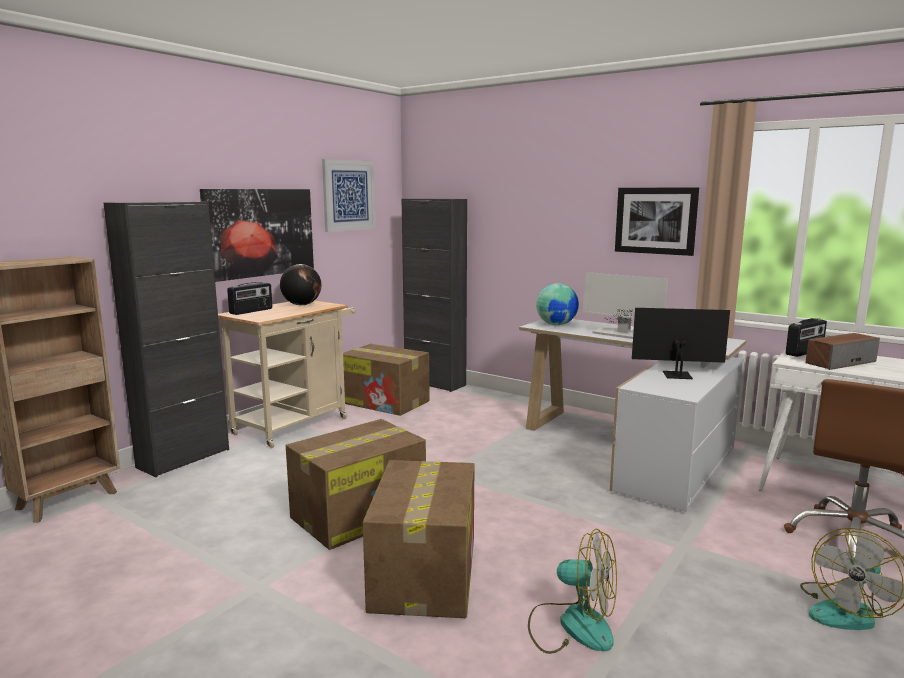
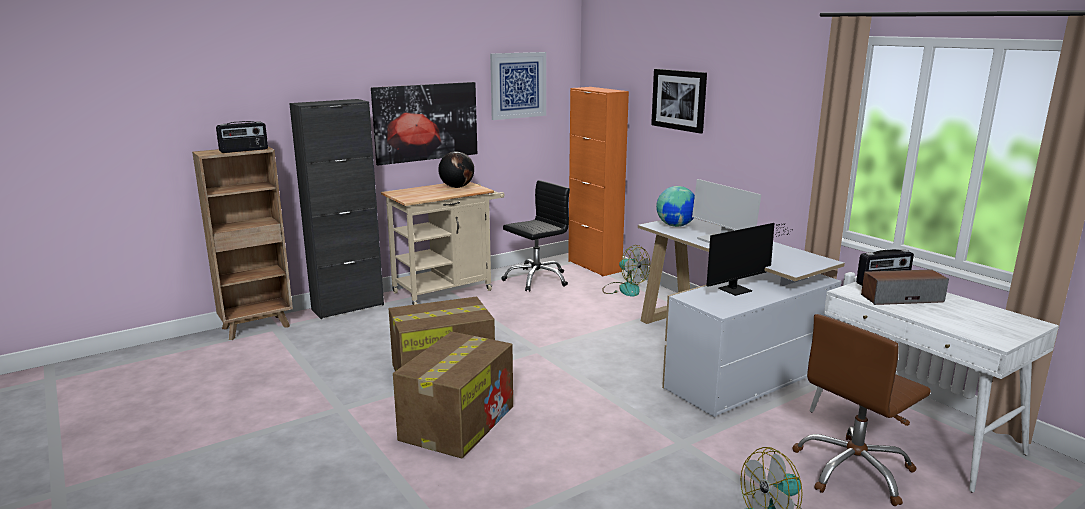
camera: 20 degrees right, 5 degrees up
(251, 311) = (411, 191): radio -> radio (244, 150)
(386, 402) = (536, 279): cardboard box -> black office chair
(435, 383) = (594, 266): black cabinet -> orange cabinet
(572, 625) = (534, 480): fan -> fan (624, 289)
(655, 220) = (783, 129): picture -> picture (679, 100)
(672, 374) = (739, 289): monitor -> monitor turned 120 degrees clockwise

